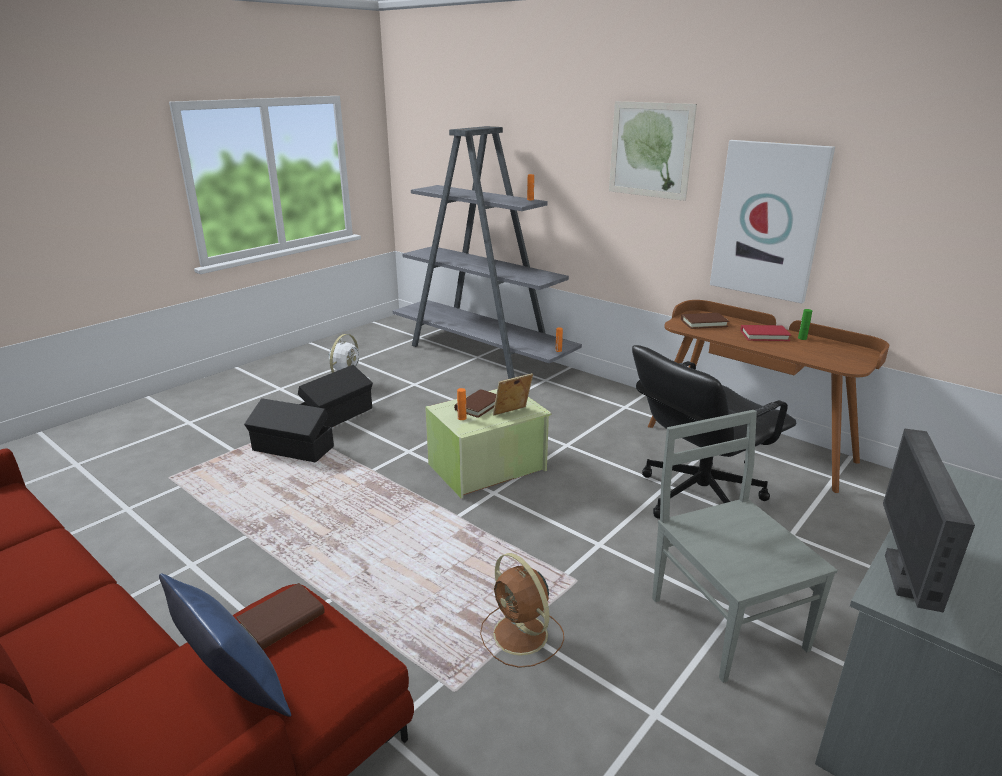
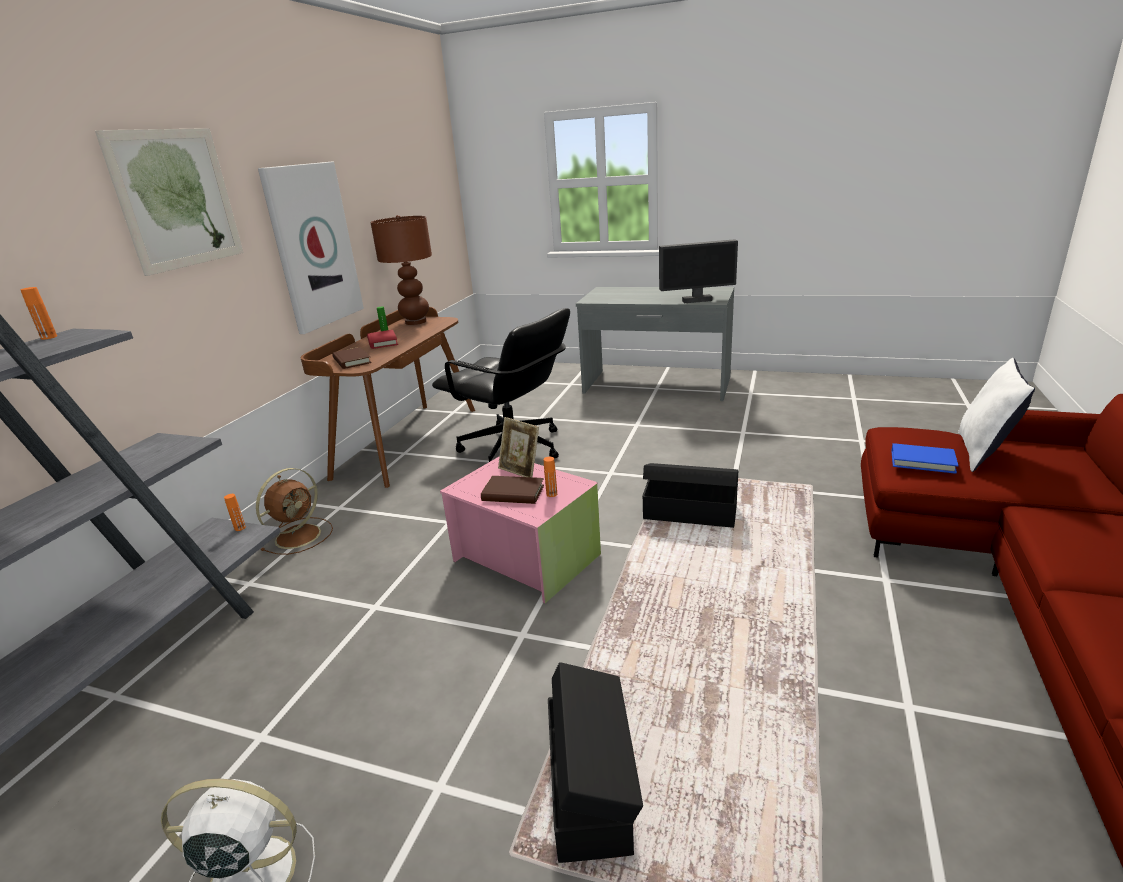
camera: 110 degrees left, 0 degrees up
(234, 690) = (983, 453): blue pillow -> white pillow
(282, 620) = (922, 461): brown book -> blue book
(338, 416) = (433, 791): black storage box -> black storage box (689, 512)
(488, 468) = (527, 556): green storage box -> pink storage box
(522, 636) = (738, 477): brown fan -> brown fan (300, 535)
(725, 620) = (648, 426): grey chair -> none
(849, 353) = (416, 322): none -> brown table lamp

